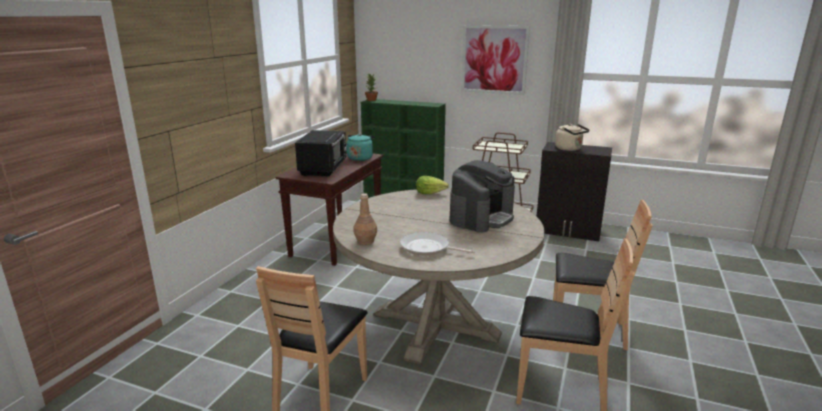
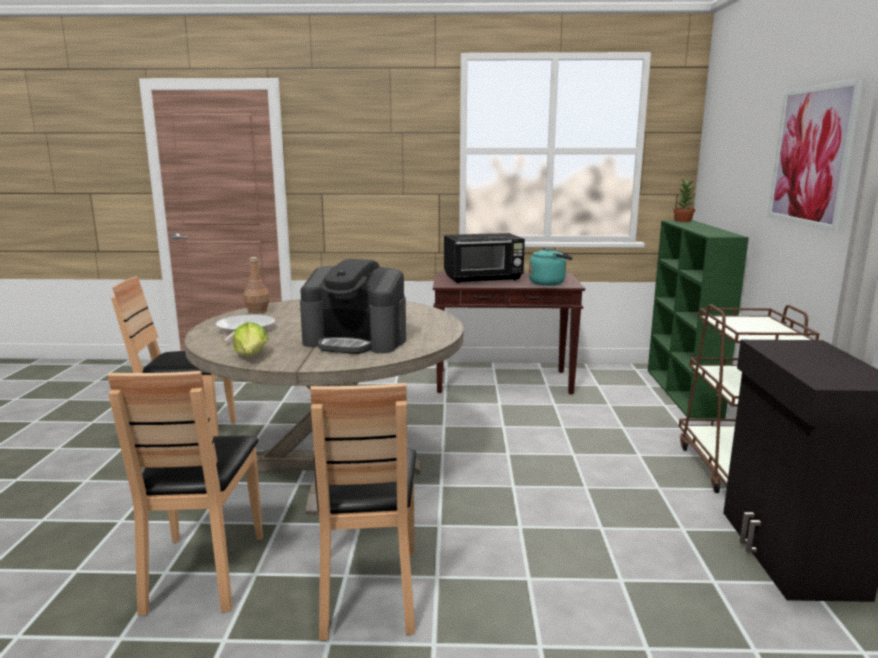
camera: 70 degrees right, 5 degrees down
(430, 193) = (432, 315): lettuce -> lettuce (251, 356)
(570, 149) = (796, 356): beige kettle -> none

